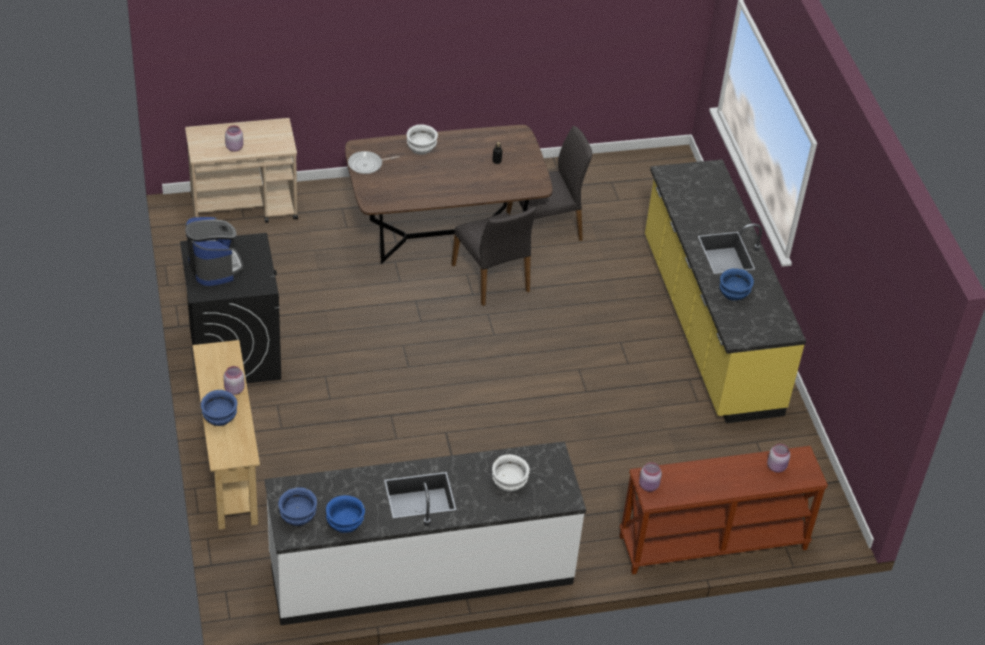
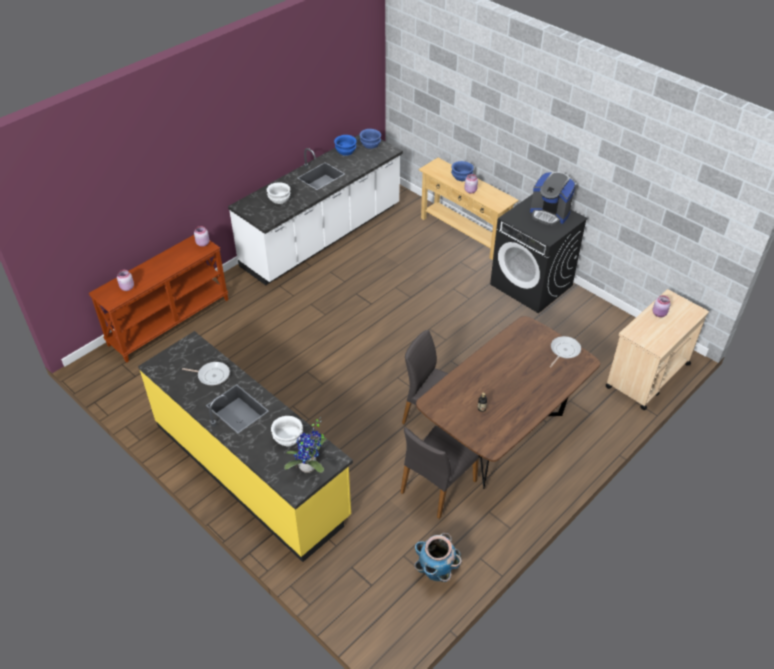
camera: 150 degrees right, 0 degrees up
(421, 148) = (545, 387): white bowl -> white bowl (287, 438)
(600, 178) = (436, 572): none -> planter
(691, 177) = (310, 467): none -> potted plant
(733, 293) = (212, 375): blue bowl -> frying pan

